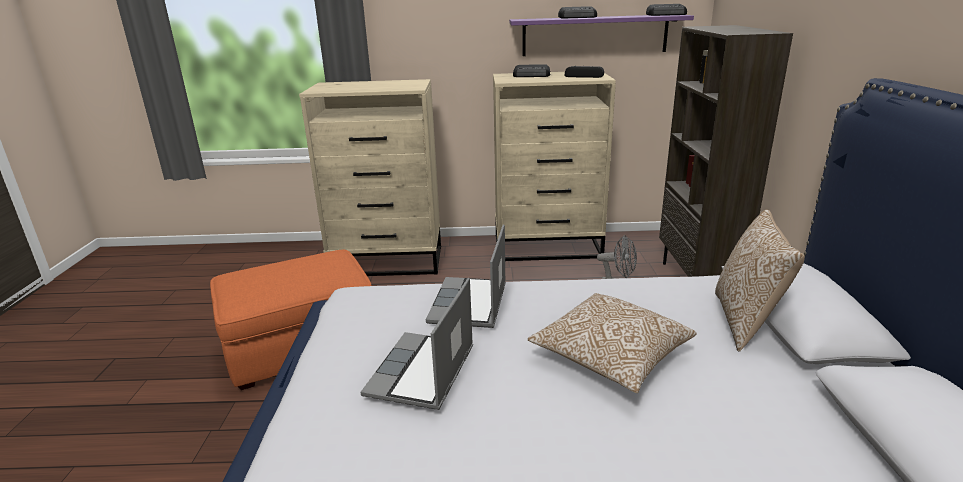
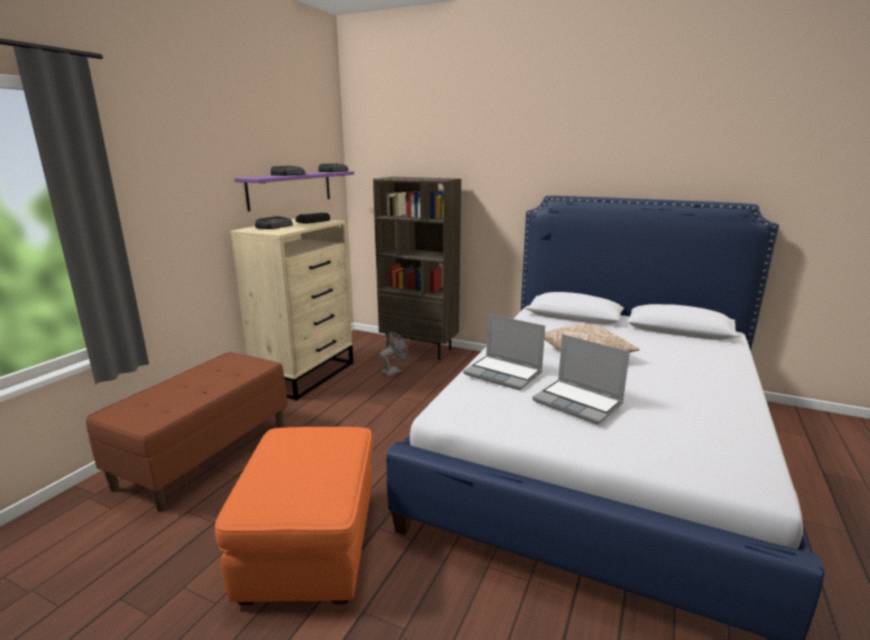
camera: 65 degrees left, 5 degrees down
(388, 261) = (206, 454): beige dresser -> brown bench
(746, 321) = (569, 323): pillow -> none

